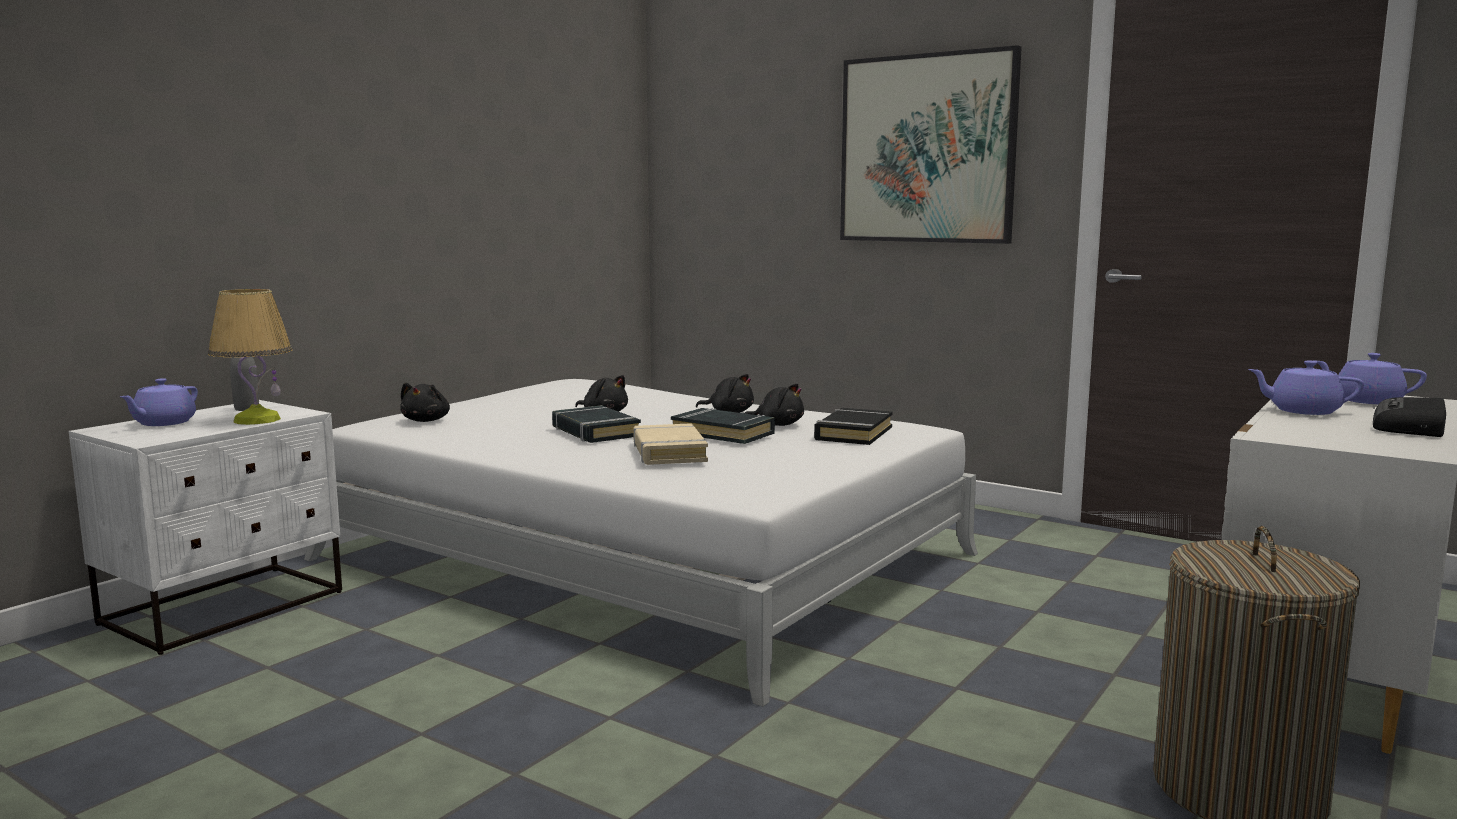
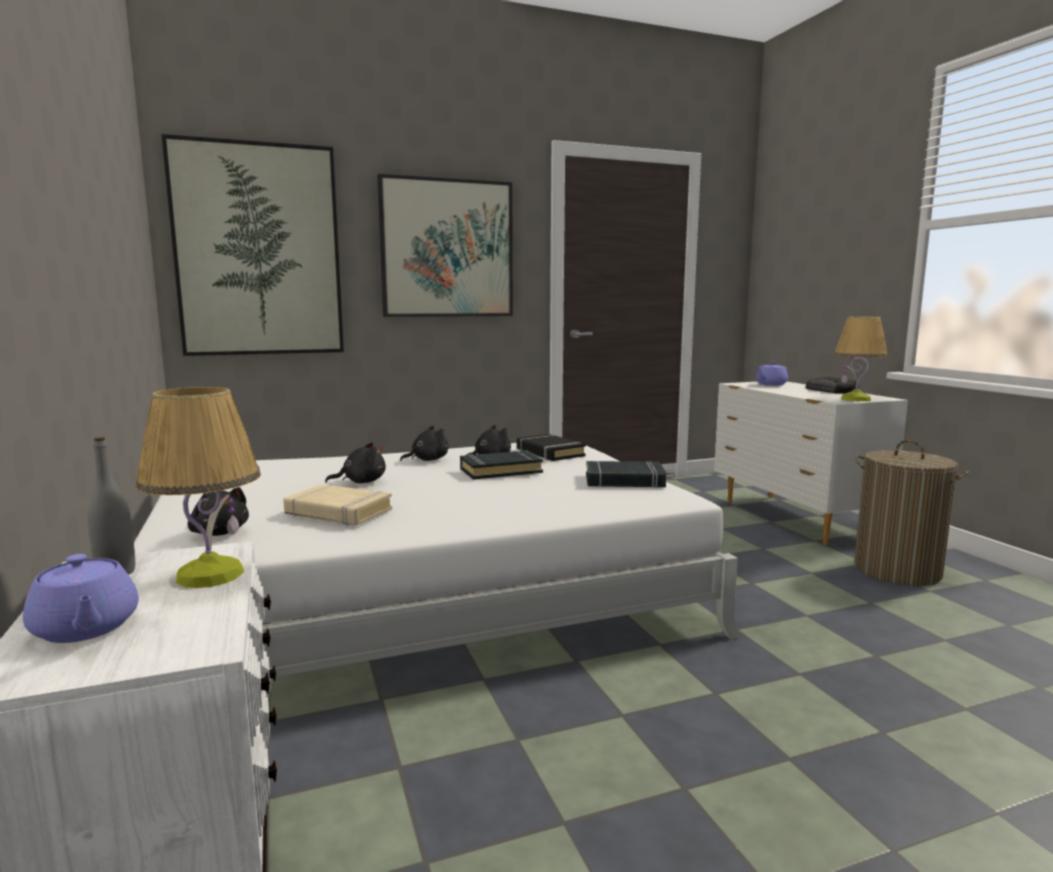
camera: 55 degrees left, 0 degrees up
(595, 432) = (424, 494): black book -> black book (624, 481)
(668, 452) = (531, 490): beige book -> beige book (338, 512)
(728, 163) = (258, 250): none -> picture
(1302, 411) = (784, 391): purple teapot -> none
(1338, 441) = (856, 399): none -> table lamp

